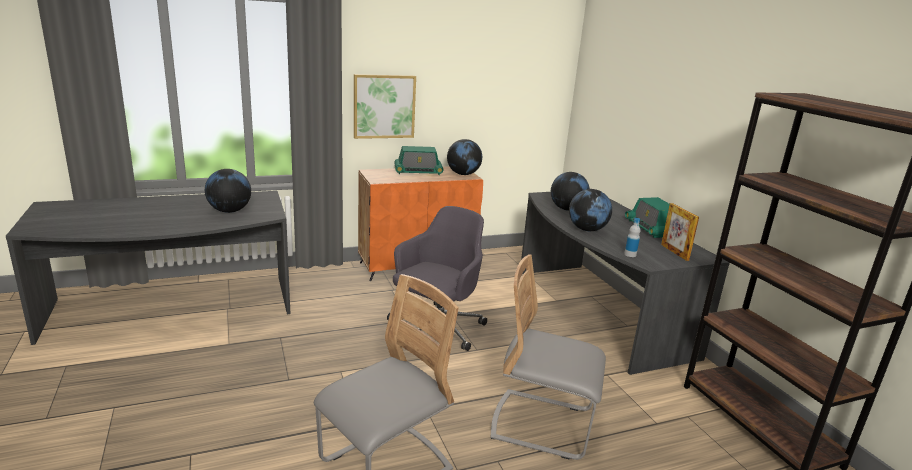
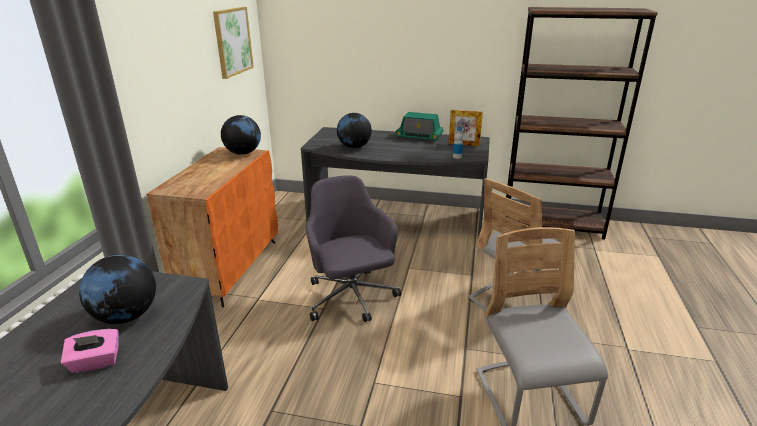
camera: 55 degrees left, 5 degrees up
(184, 217) = (95, 362): none -> pink tissue box
(384, 106) = (147, 105): picture -> picture (232, 41)
(418, 172) = (205, 168): radio -> none
(587, 229) = (401, 154): globe -> none

